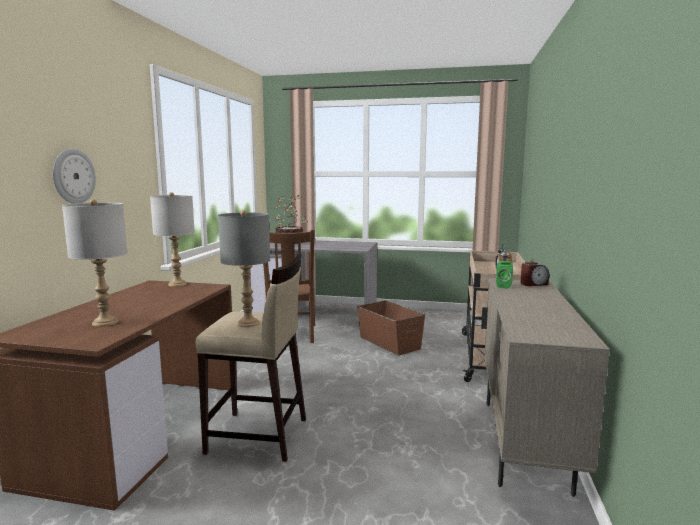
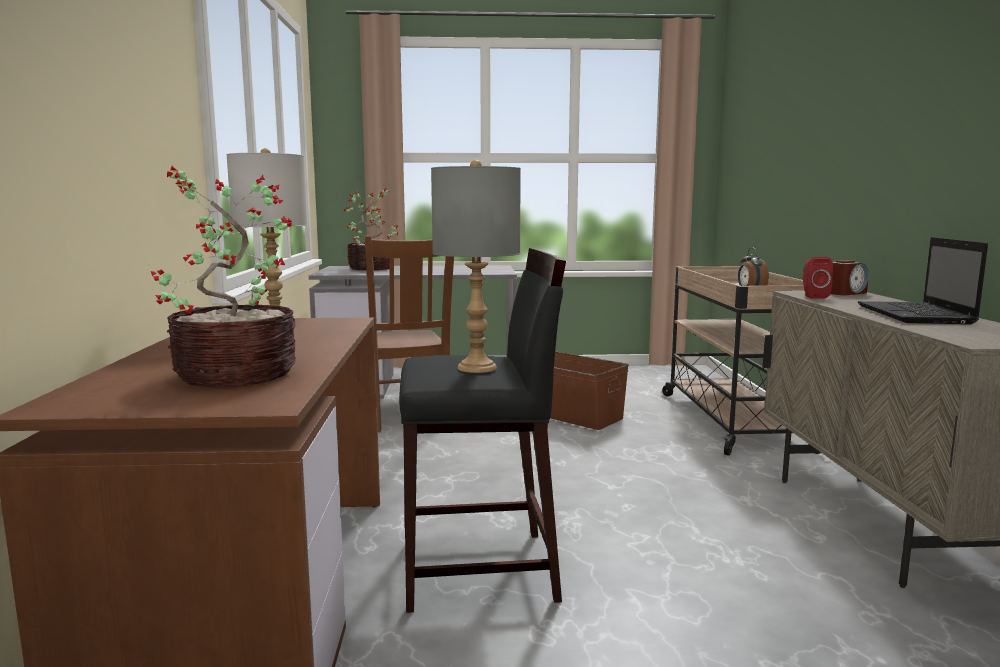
camera: 15 degrees left, 0 degrees up
(73, 176) = (102, 98): wall clock -> none
(105, 322) = (232, 375): grey table lamp -> potted plant
(258, 436) = (480, 570): beige stool -> black stool
(503, 286) = (813, 296): green speaker -> red speaker
(537, 308) = (916, 315): none -> laptop

